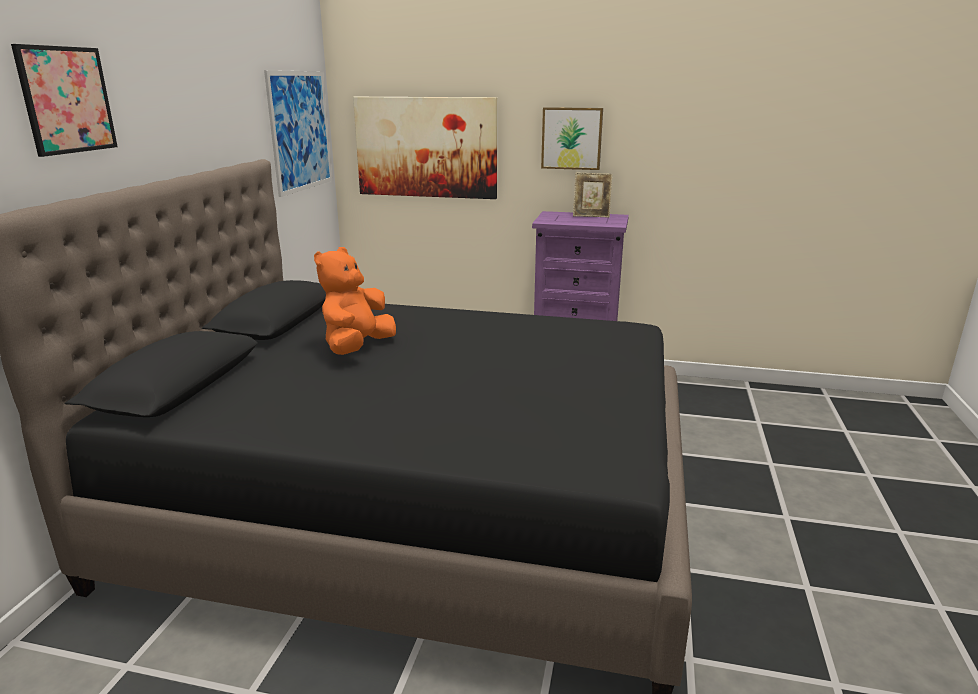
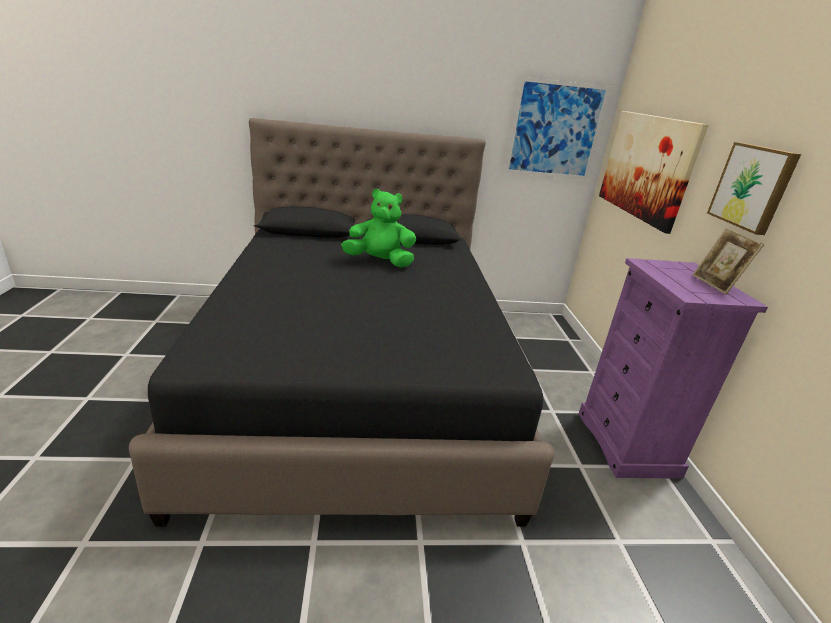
camera: 70 degrees right, 5 degrees up
(67, 100) = (329, 74): picture -> none
(357, 348) = (380, 262): orange plush toy -> green plush toy

